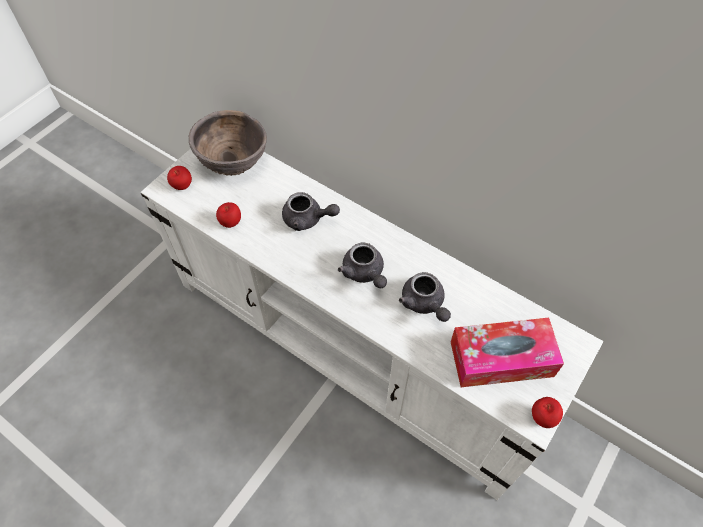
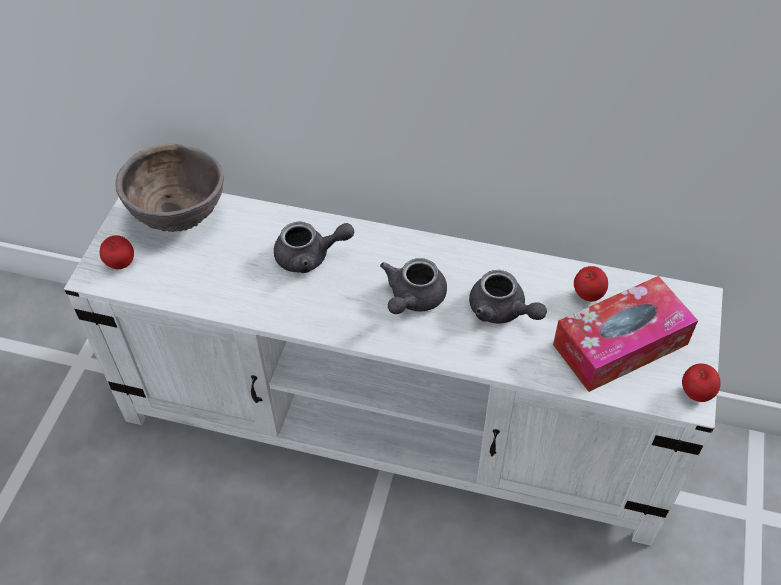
camera: 20 degrees left, 5 degrees down
(231, 223) = (210, 290): apple -> apple (587, 295)
(364, 273) = (413, 299): grey teapot -> grey teapot turned 75 degrees clockwise

